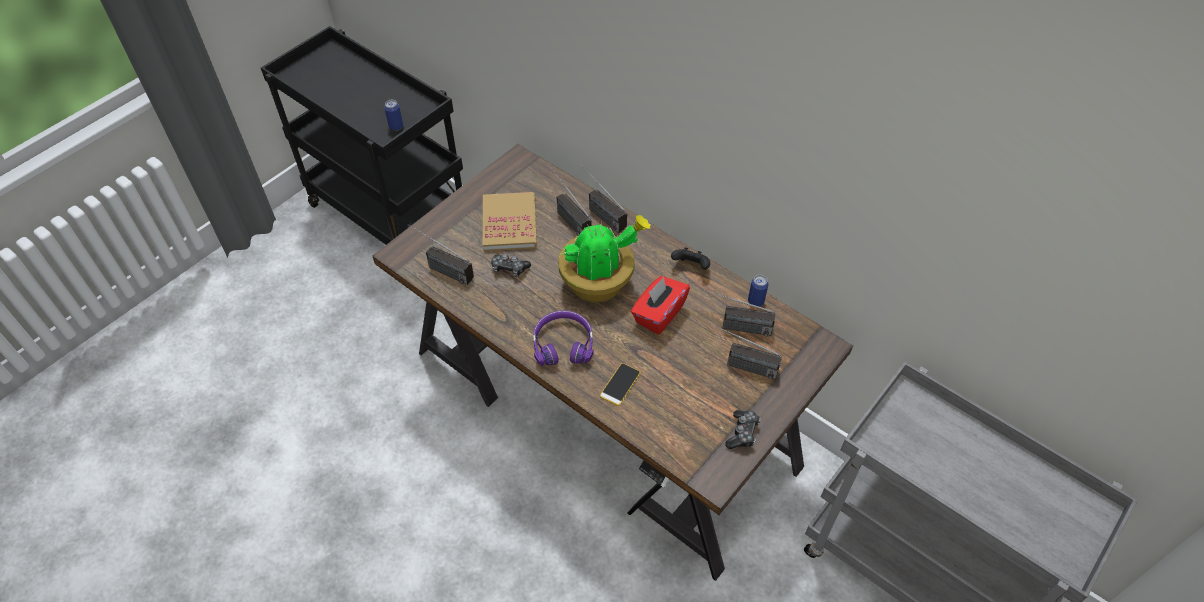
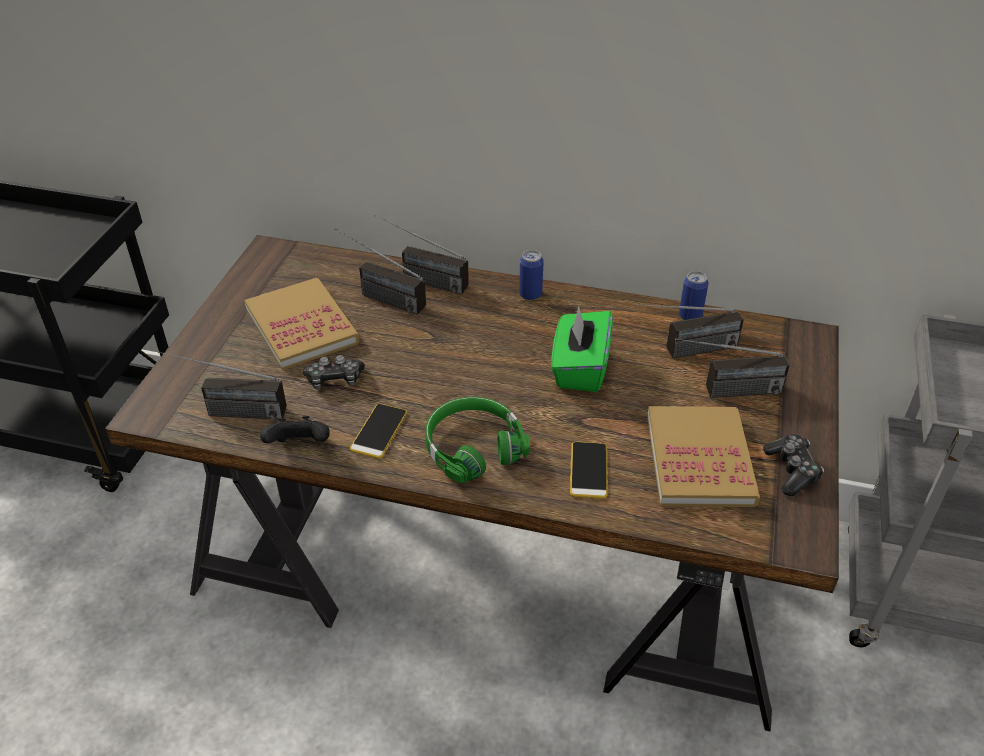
camera: 25 degrees left, 10 degrees down
(396, 126) = (63, 258): can -> can (530, 294)
(516, 313) = (379, 431): none -> phone
(563, 343) = (473, 446): purple headphones -> green headphones
(599, 283) = (475, 357): potted plant -> none
(658, 314) = (579, 368): red tissue box -> green tissue box
(690, 403) = (699, 460): none -> book
(691, 266) = (582, 303): black game controller -> black game controller (300, 446)

